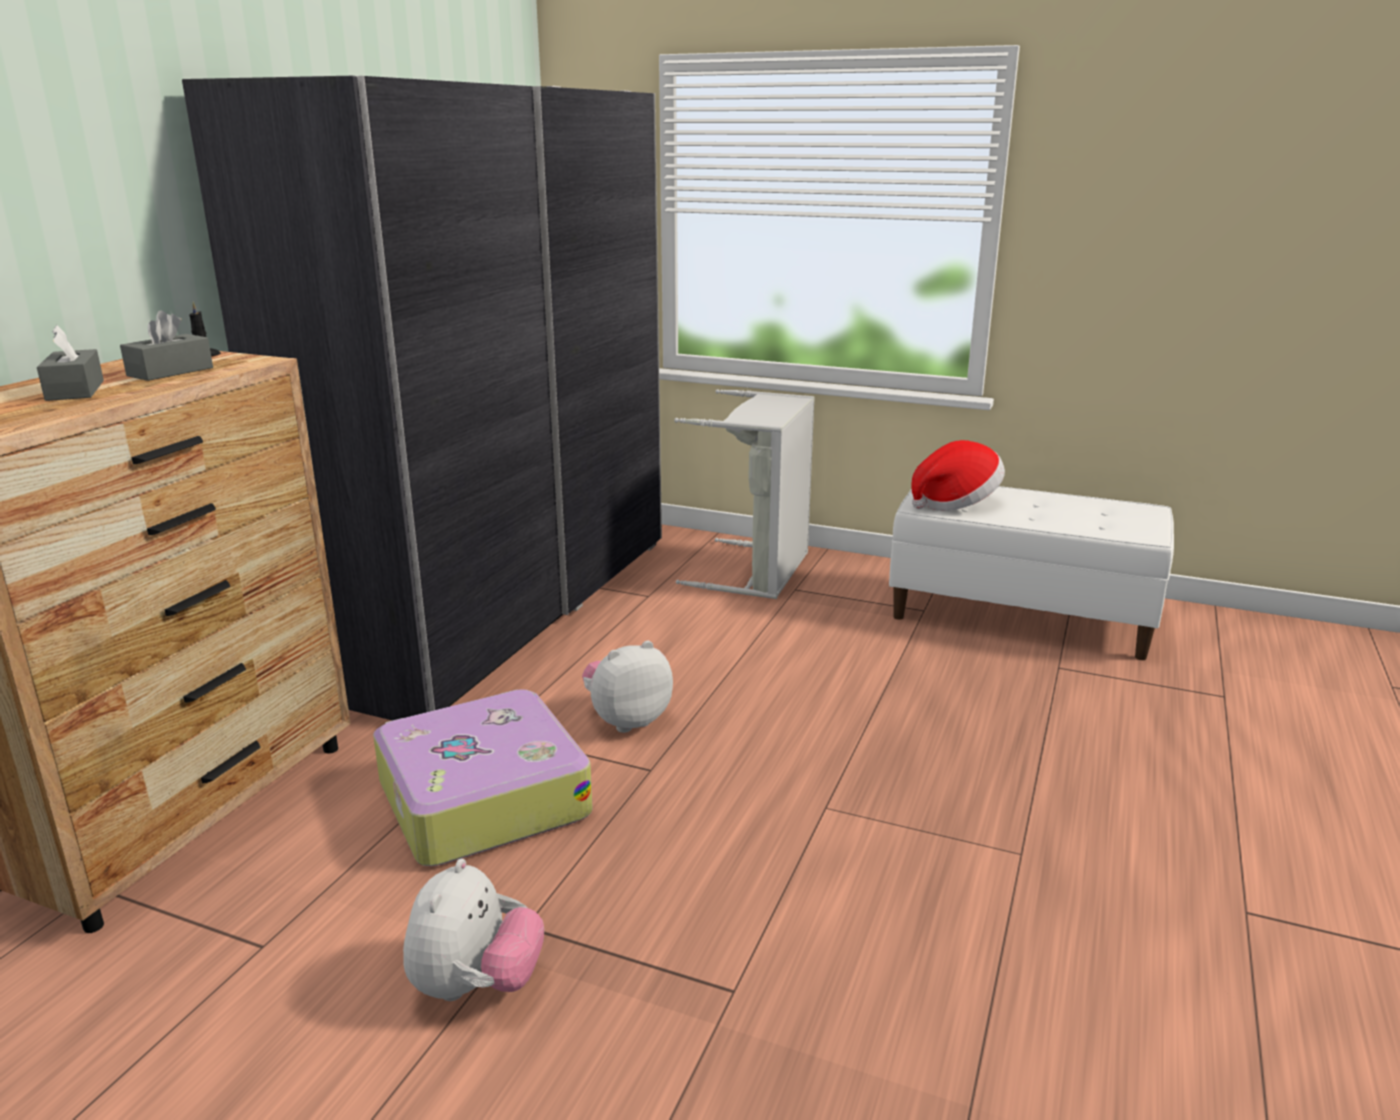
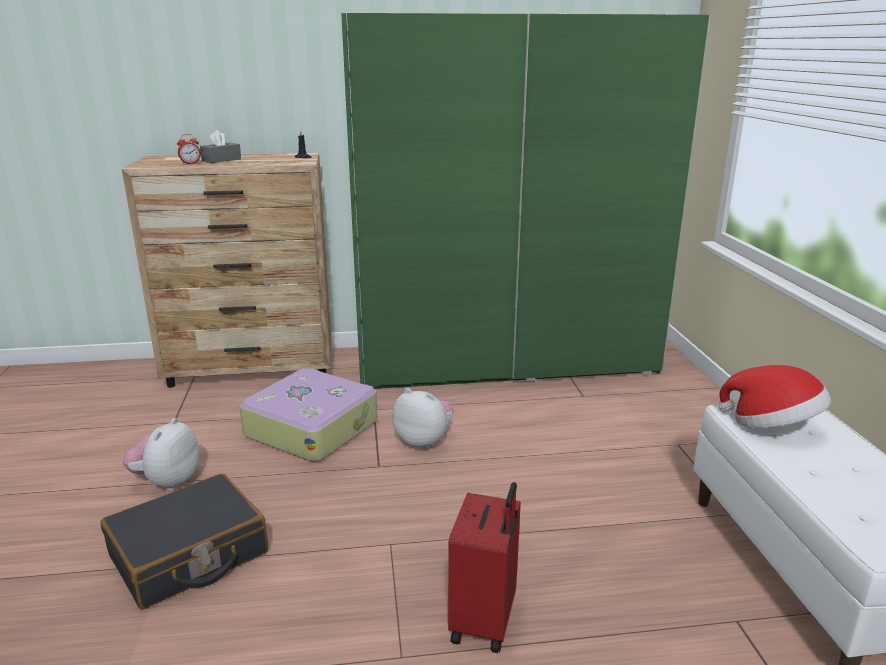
camera: 60 degrees right, 0 degrees up
(53, 408) = (190, 164): none -> alarm clock
(170, 372) = (267, 160): grey tissue box -> none
(476, 985) = (167, 481): plush toy -> plush toy turned 120 degrees clockwise
(501, 608) = (504, 361): grey wardrobe -> green wardrobe
(716, 991) = (189, 555): none -> black suitcase
(759, 571) = (683, 422): grey laundry basket -> none
(995, 786) = (485, 621): none -> red suitcase

